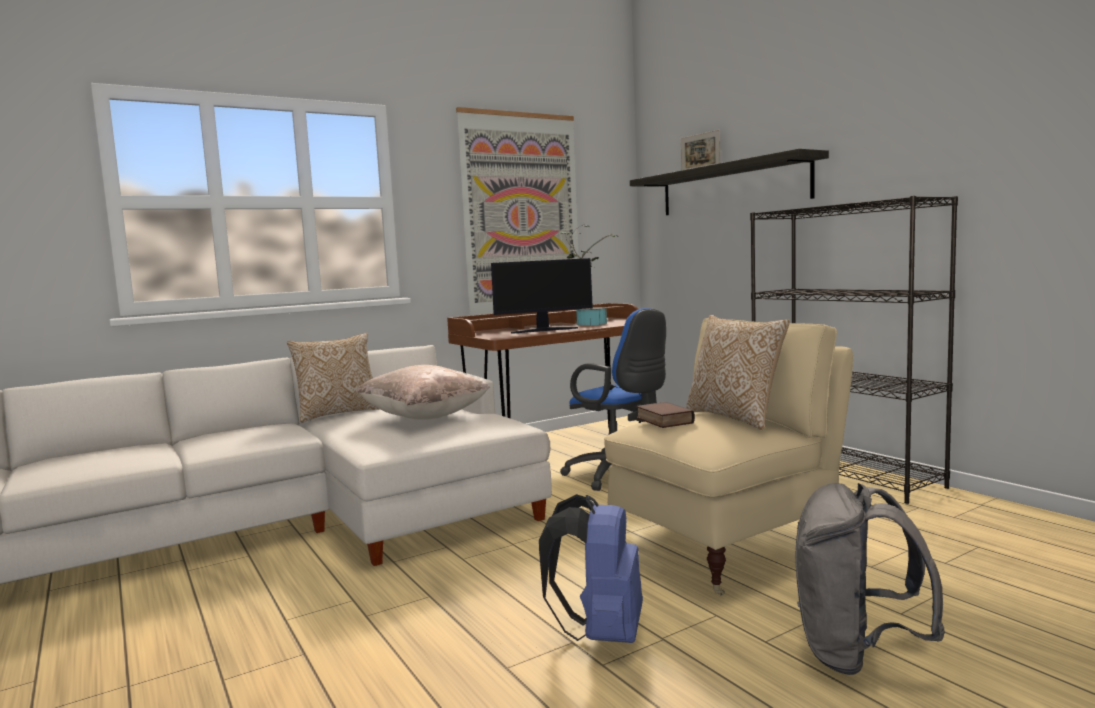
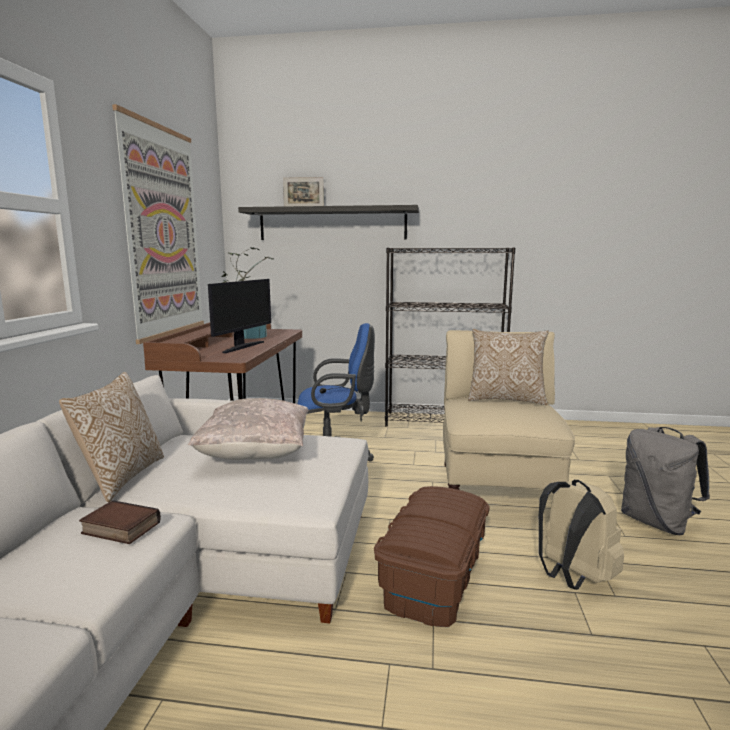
camera: 50 degrees left, 5 degrees up
(490, 577) = (433, 578): none -> brown storage box
(601, 633) = (572, 577): blue backpack -> beige backpack
(662, 420) = (489, 411): book -> book (119, 528)

